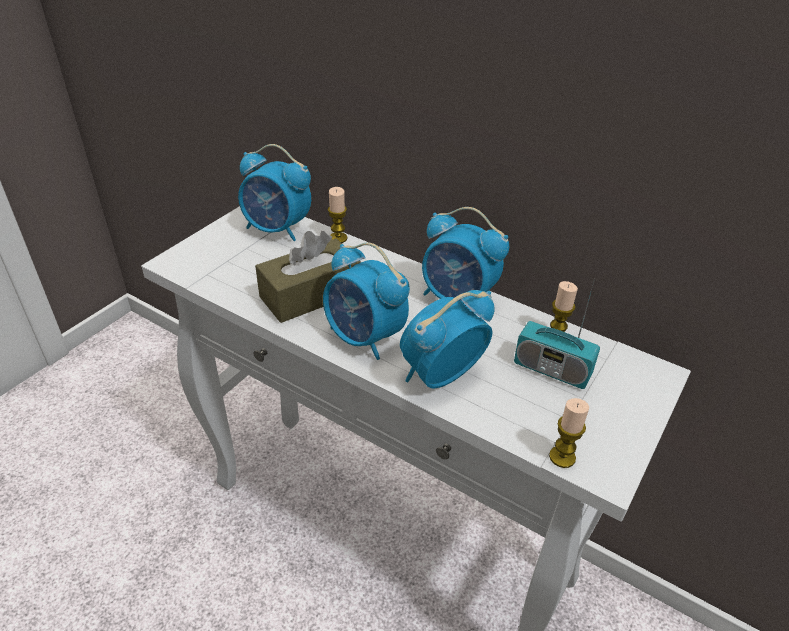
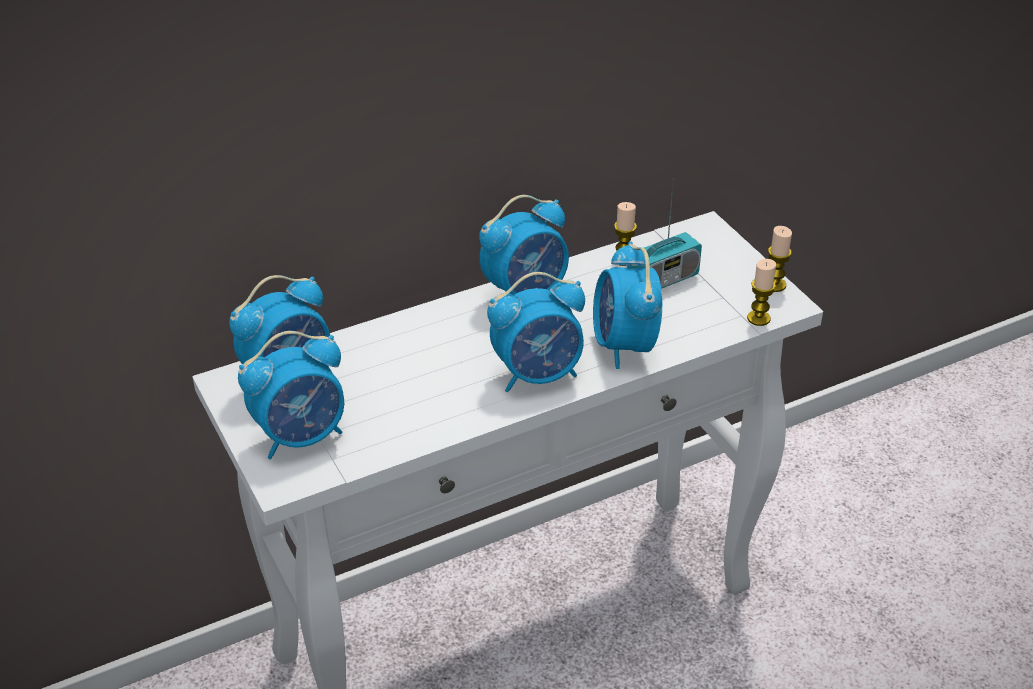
camera: 60 degrees left, 0 degrees up
(222, 254) = (301, 436): none -> alarm clock
(310, 295) = (438, 389): brown tissue box -> none
(338, 238) = (350, 337): candle -> candle (774, 285)

